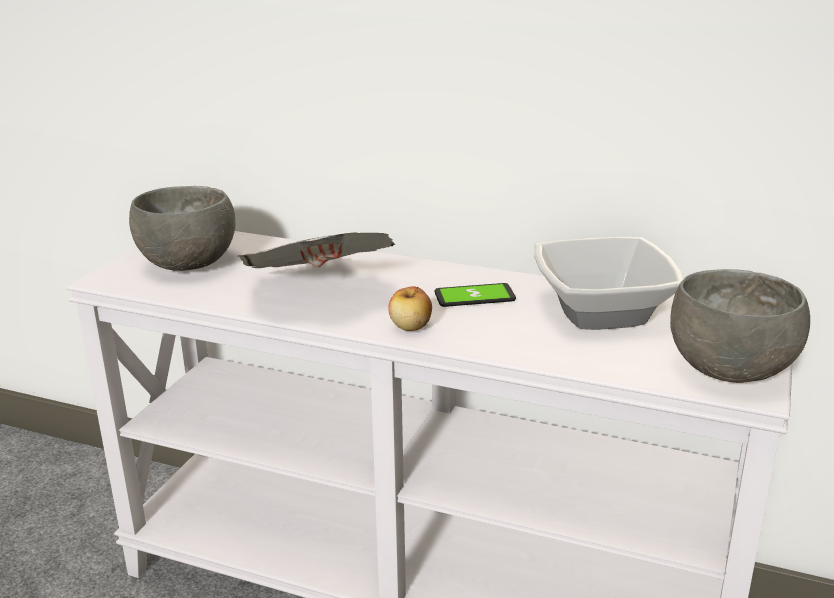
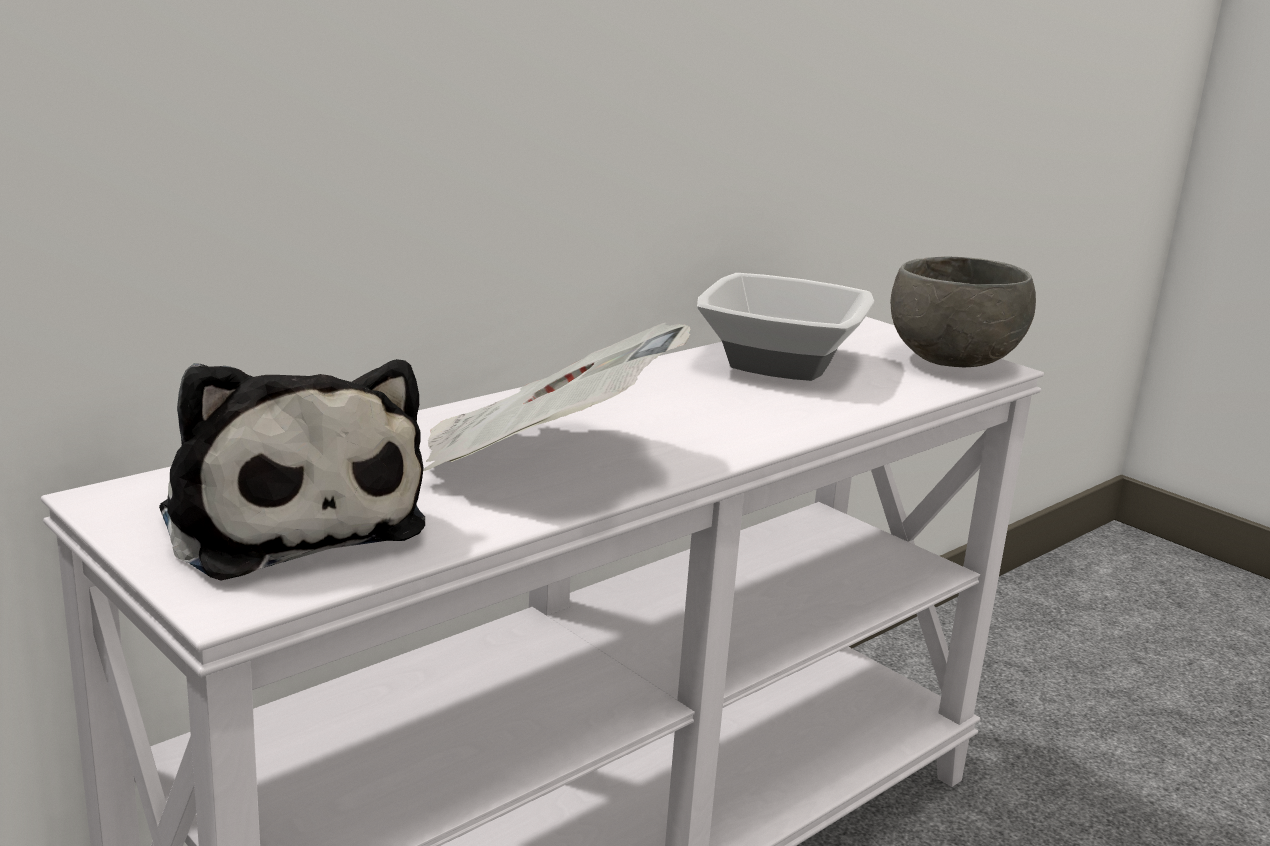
camera: 65 degrees left, 5 degrees down
(190, 264) = (289, 520): grey bowl -> plush toy
(410, 327) = (720, 443): apple -> none
(474, 296) = (672, 396): phone -> none

